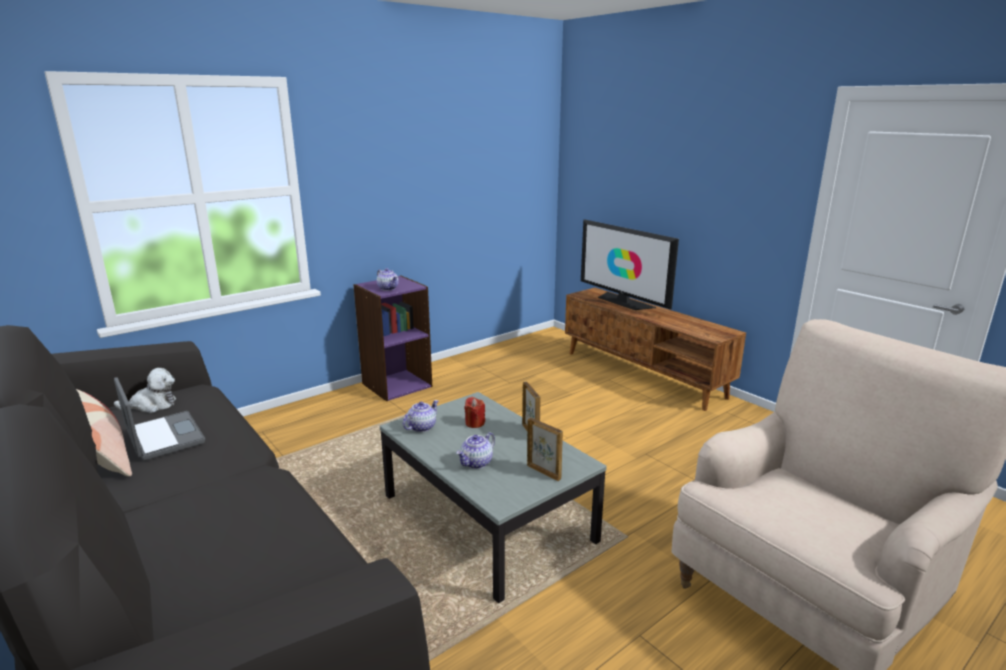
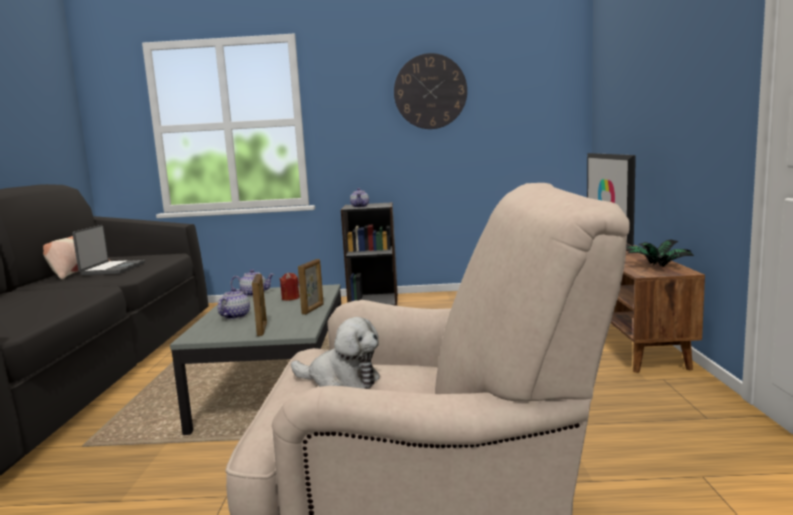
camera: 40 degrees right, 10 degrees down
(152, 405) = (141, 257): plush toy -> plush toy (341, 381)
(396, 385) = (373, 301): purple bookcase -> black bookcase
(433, 153) = (430, 91): none -> wall clock
(476, 463) = (235, 316): teapot -> teapot turned 120 degrees clockwise
(705, 328) = (656, 266): none -> potted plant

